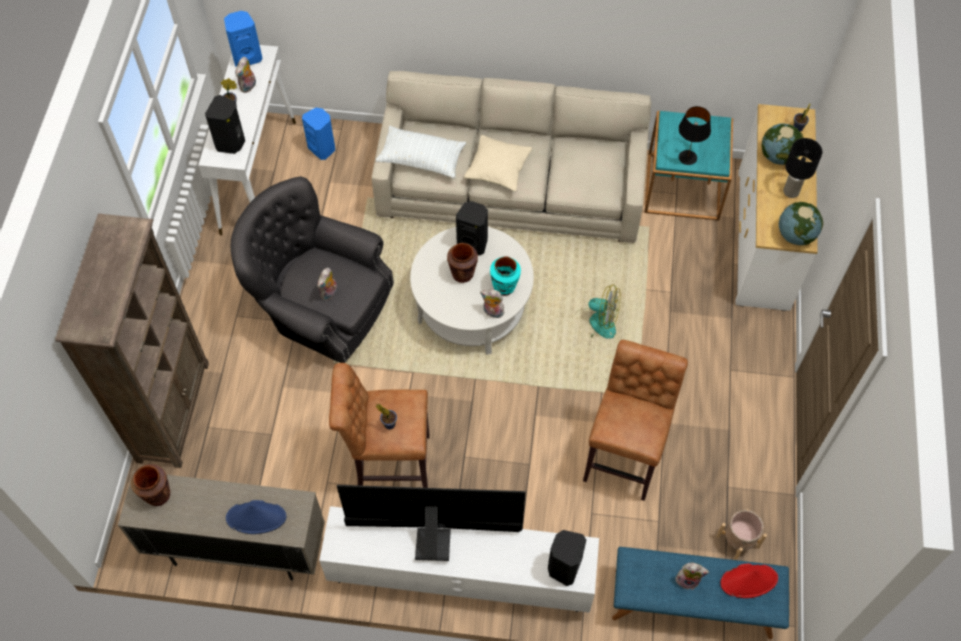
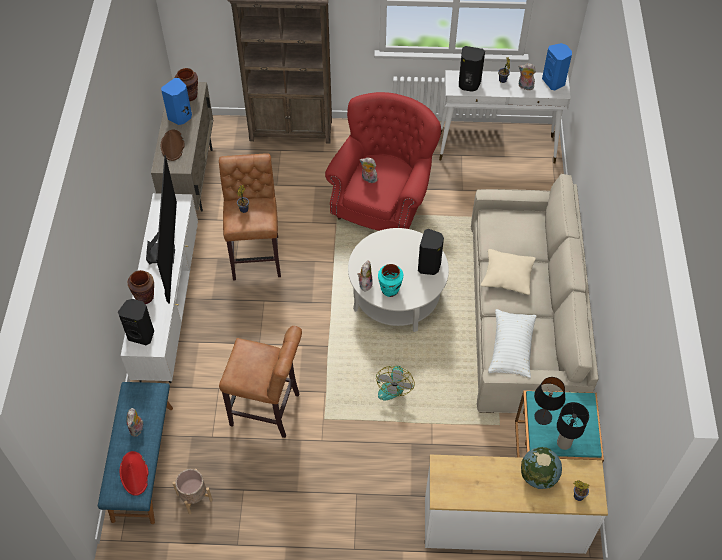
camera: 85 degrees right, 5 degrees down
(256, 517) = (172, 146): blue hat -> brown hat
(322, 309) = (382, 201): grey armchair -> red armchair
(323, 148) = (532, 183): blue speaker -> blue speaker (180, 117)
(422, 159) = (506, 223): white pillow -> white pillow (511, 349)
(462, 274) = (399, 261): brown vase -> brown vase (145, 297)
(791, 192) = (497, 487): black table lamp -> black table lamp (563, 443)
(795, 235) = (446, 489): globe -> none

